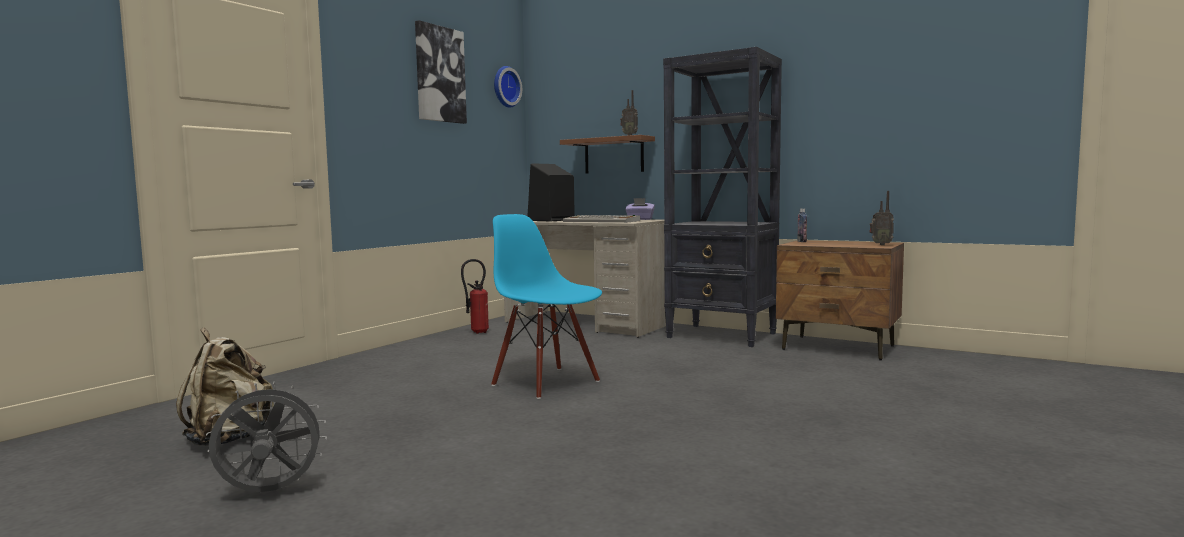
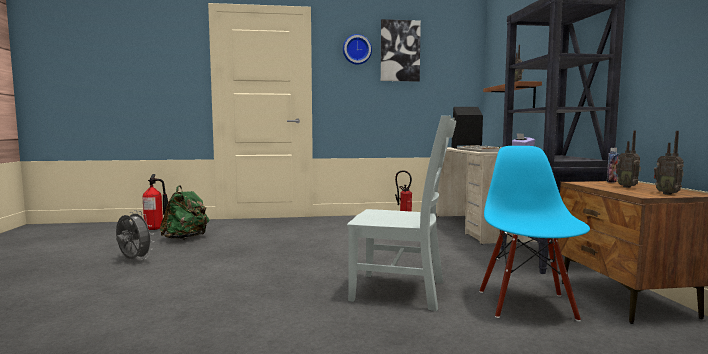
camera: 50 degrees right, 0 degrees up
(78, 450) = (157, 229): none -> fire extinguisher
(230, 440) = (186, 238): beige backpack -> green backpack
(505, 87) = (462, 53): wall clock -> wall clock (356, 49)
(546, 383) = (341, 253): blue chair -> blue chair (527, 305)
(719, 391) = (403, 291): none -> grey chair
(835, 243) = (627, 187): none -> radio

